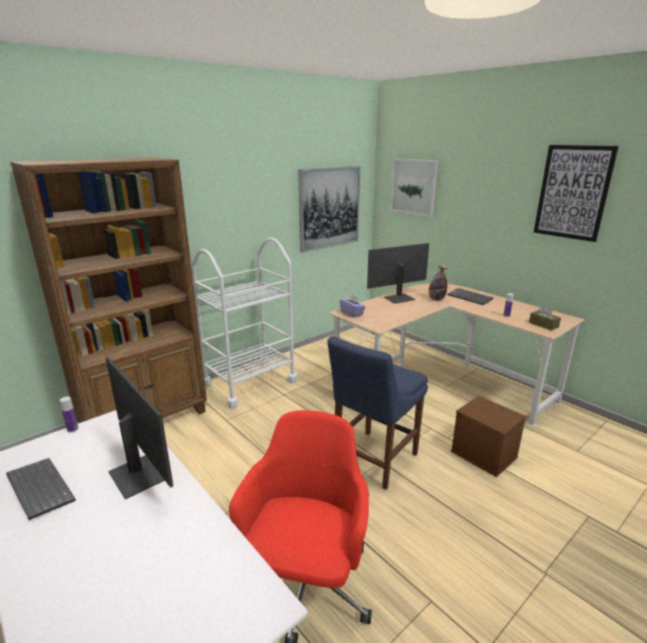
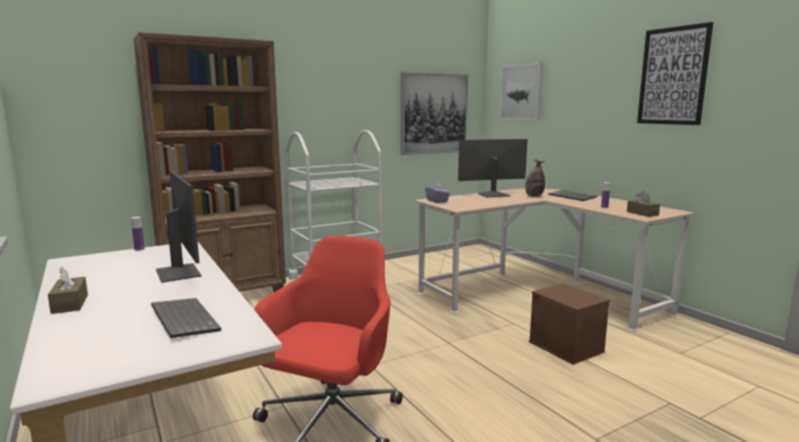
camera: 10 degrees right, 10 degrees down
(33, 562) = (70, 304): none -> brown tissue box
(38, 489) = (94, 273): keyboard -> keyboard (182, 319)
(373, 460) = (439, 341): blue chair -> none

